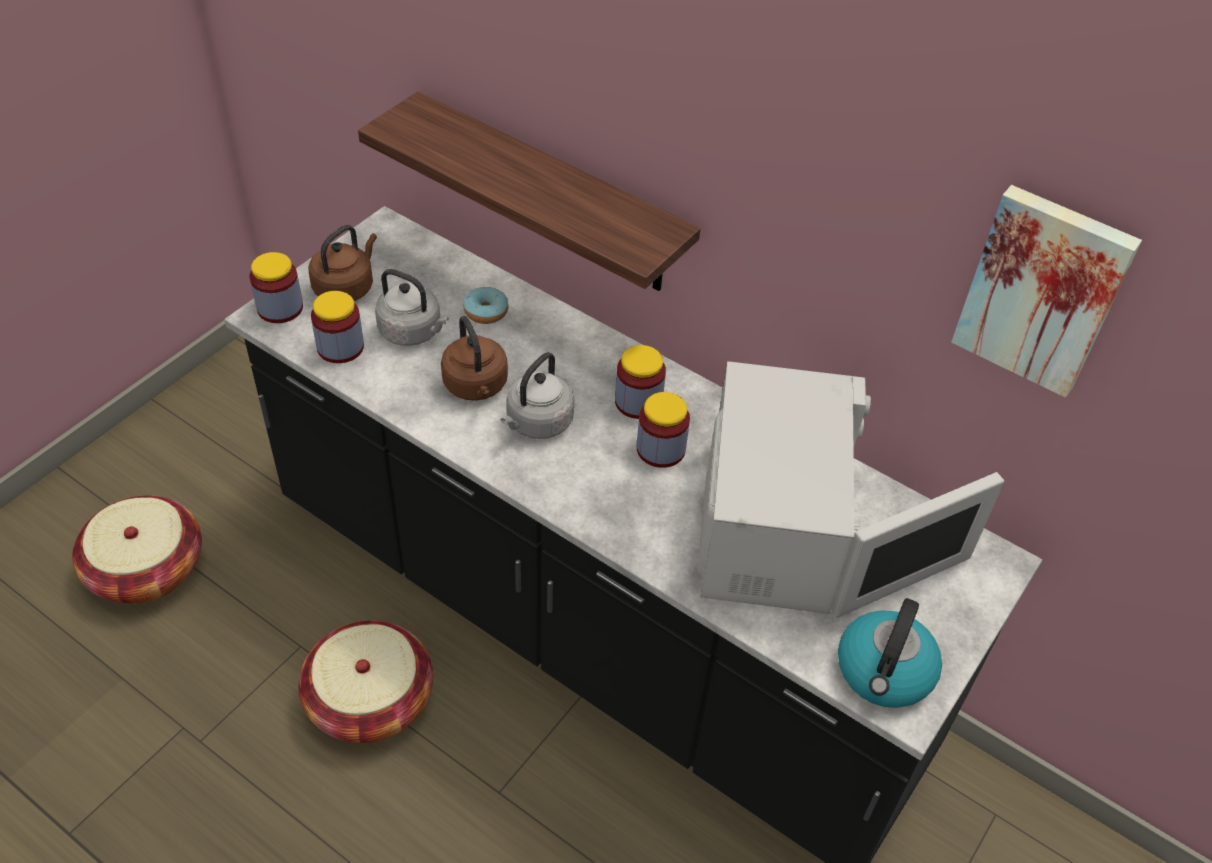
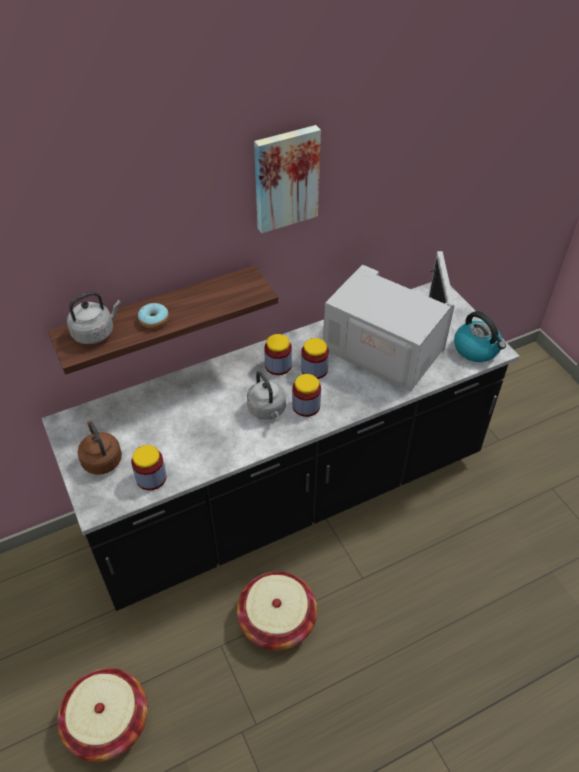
camera: 60 degrees left, 0 degrees up
(280, 308) = (95, 498): jar -> jar (306, 406)
(413, 332) = (163, 439): grey kettle -> grey kettle (95, 332)
(476, 386) = (225, 426): brown kettle -> none
(486, 312) = (170, 402): donut -> donut (154, 320)
(1043, 289) = (417, 168): picture -> picture (285, 178)

